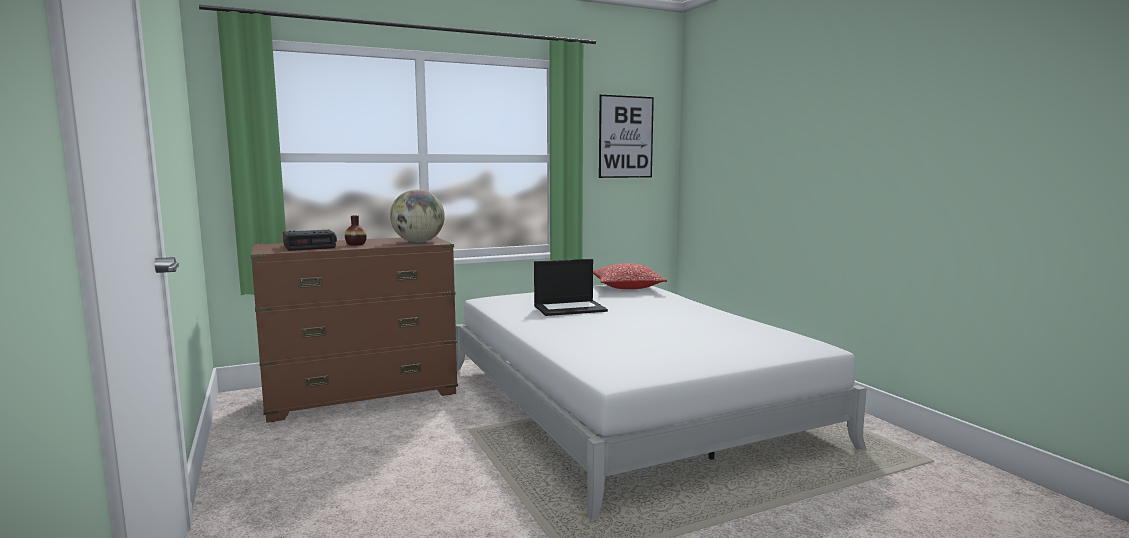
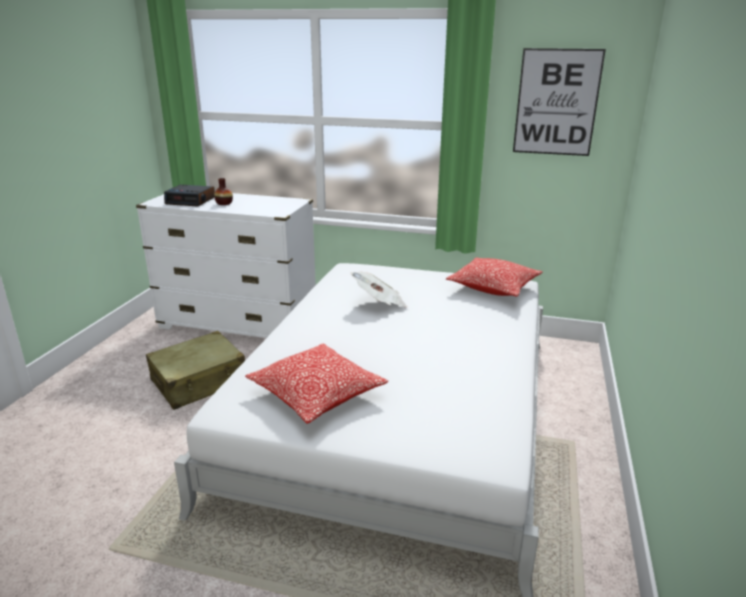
camera: 40 degrees right, 15 degrees up
(362, 396) = (239, 324): brown dresser -> white dresser
(409, 442) = (199, 382): none -> beige suitcase
(418, 242) = (269, 209): globe -> none
(570, 308) = (379, 303): laptop -> newspaper
(655, 354) = (317, 395): none -> pillow

